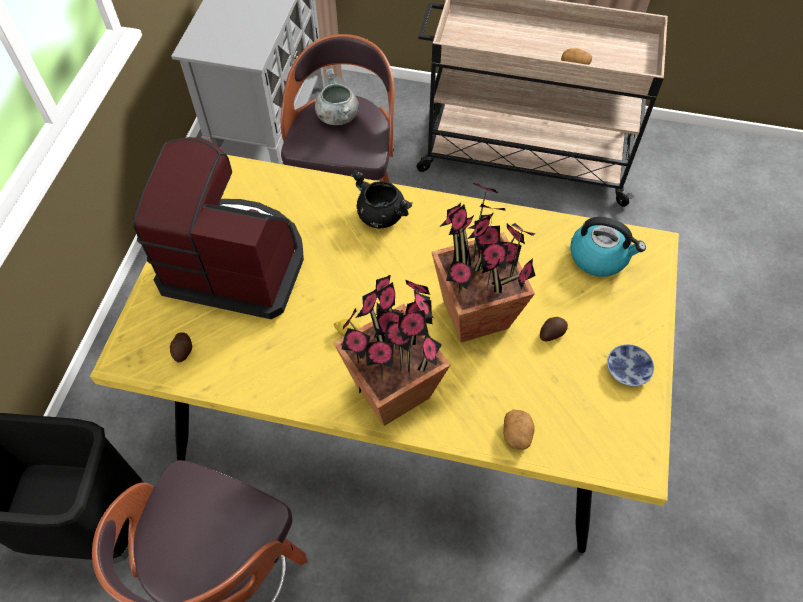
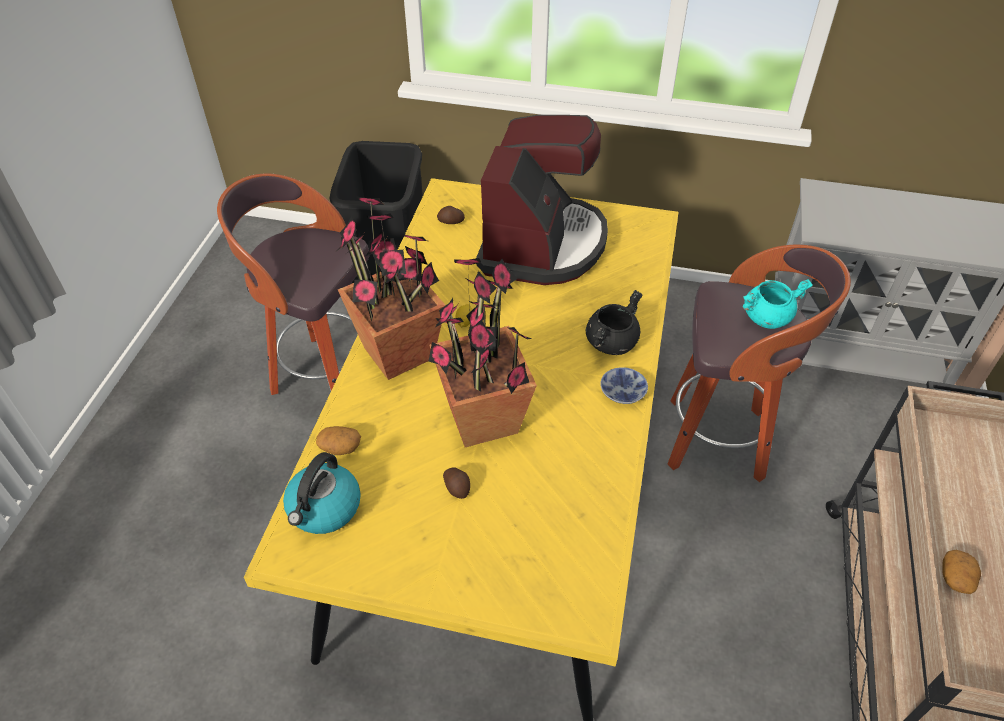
camera: 90 degrees right, 10 degrees down
(337, 116) = (766, 317): grey cooking pot -> turquoise cooking pot
(599, 256) = (568, 549): kettle -> kettle (324, 509)
(627, 368) = (406, 559): bowl -> bowl (624, 392)

